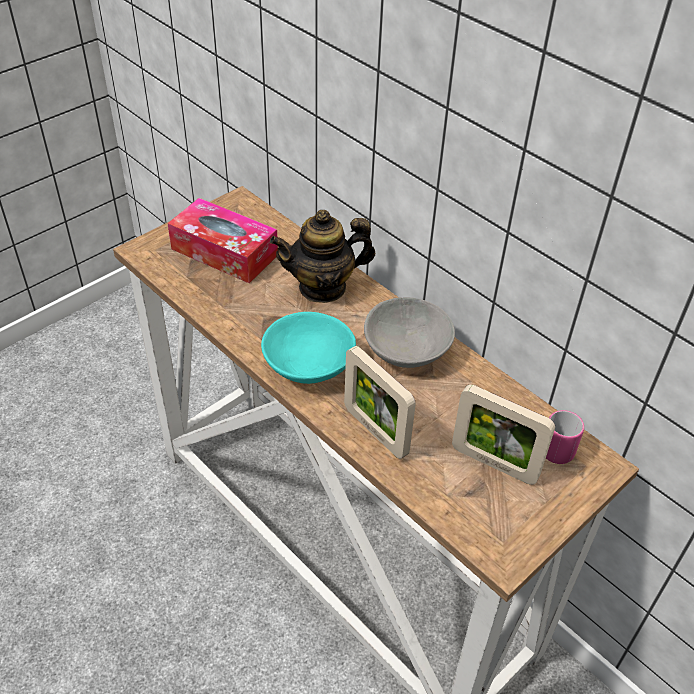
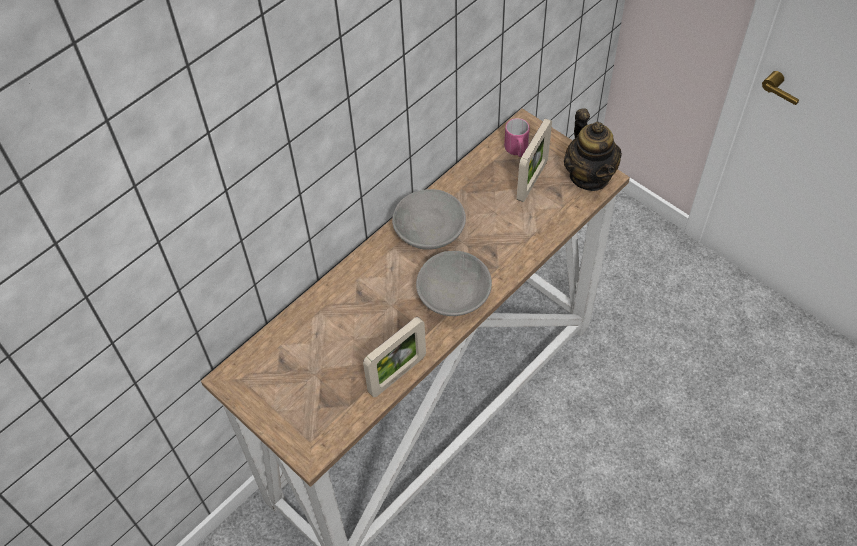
camera: 90 degrees left, 10 degrees up
(224, 252) = (312, 379): tissue box -> none
(308, 366) = (454, 296): turquoise bowl -> grey bowl
(323, 287) = (358, 294): teapot -> teapot (589, 176)
(375, 431) = (515, 248): picture frame -> picture frame (397, 375)

